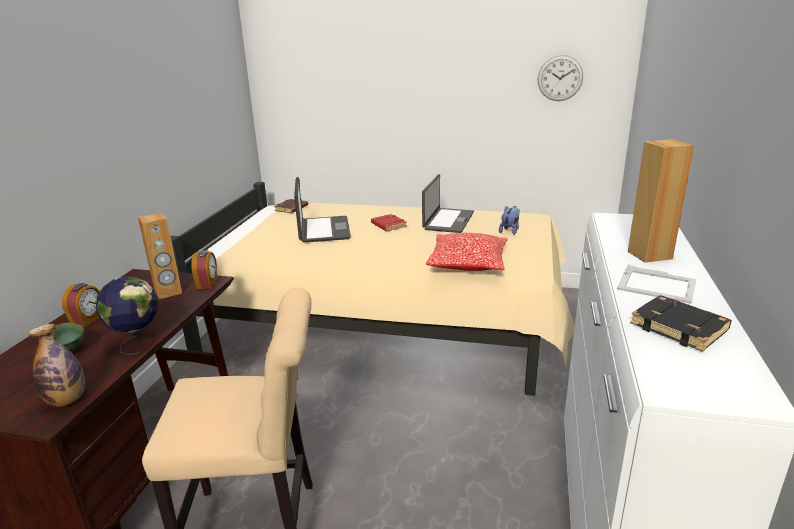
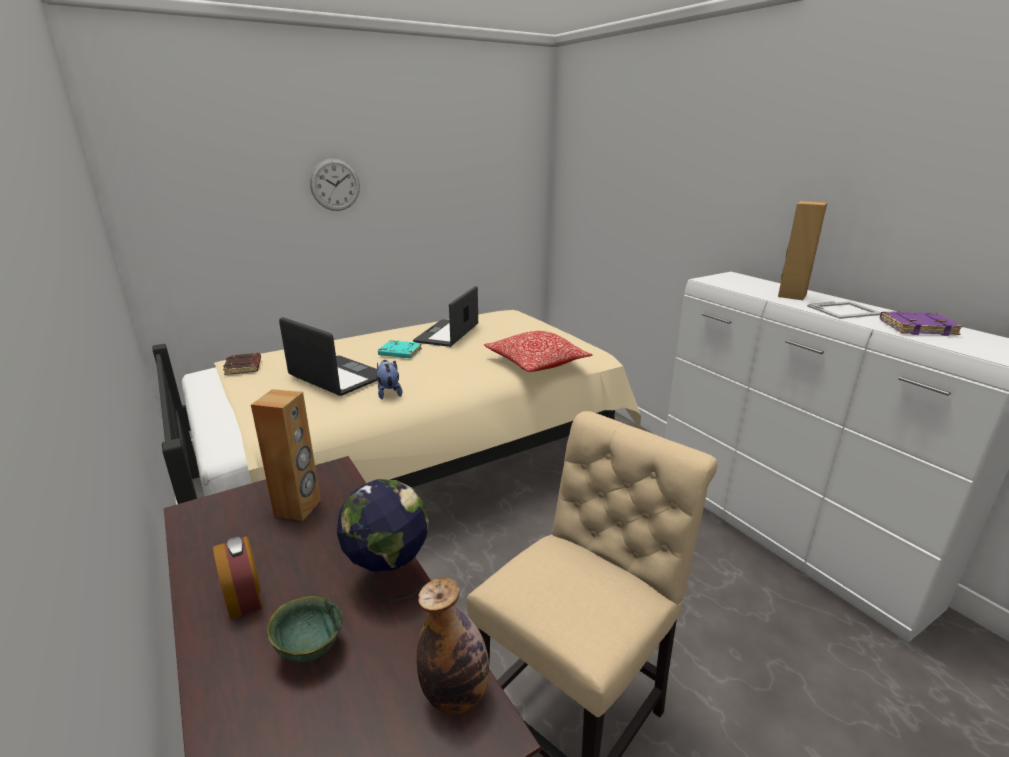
camera: 45 degrees left, 0 degrees up
(207, 284) = (333, 476): alarm clock -> none
(388, 225) = (399, 353): red book -> turquoise book
(447, 221) = (448, 334): laptop -> laptop turned 135 degrees counterclockwise
(510, 231) = (515, 328): plush toy -> plush toy (389, 392)
(560, 78) = (495, 177): wall clock -> wall clock (335, 185)
(680, 328) = (917, 328): black book -> purple book

